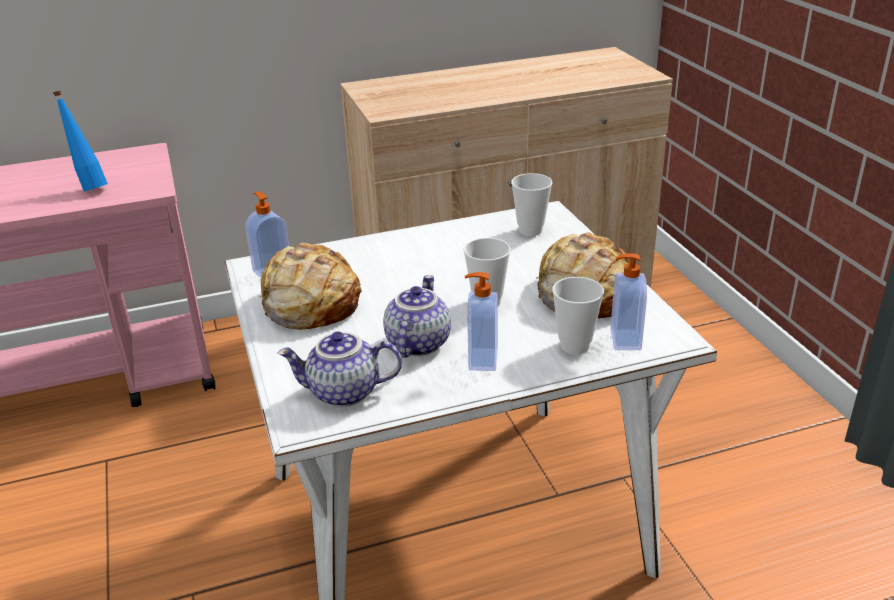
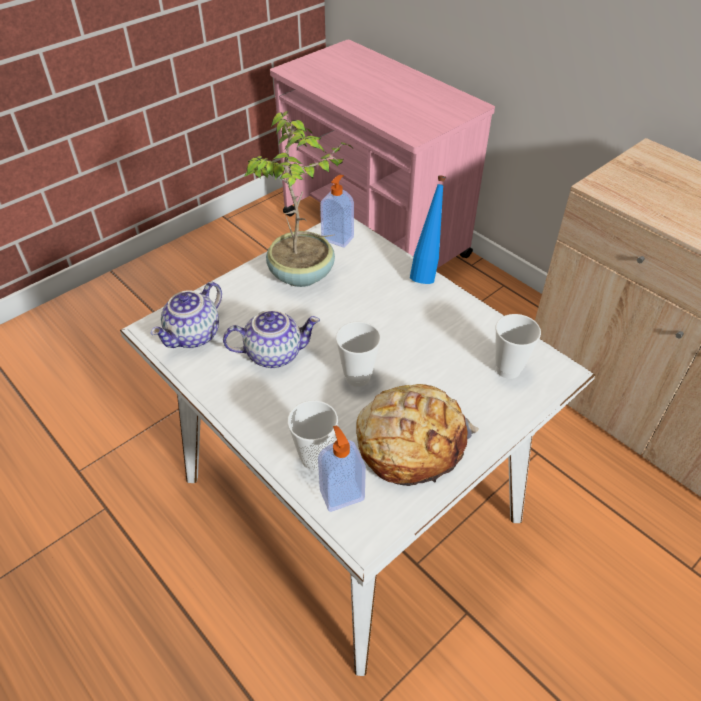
camera: 65 degrees right, 15 degrees up
(90, 187) = (397, 109): blue bottle -> blue bottle (426, 273)
(310, 303) = (303, 275): bread -> potted plant
(343, 393) = (194, 336): teapot -> teapot turned 120 degrees counterclockwise
(481, 360) = (267, 400): soap dispenser -> none

